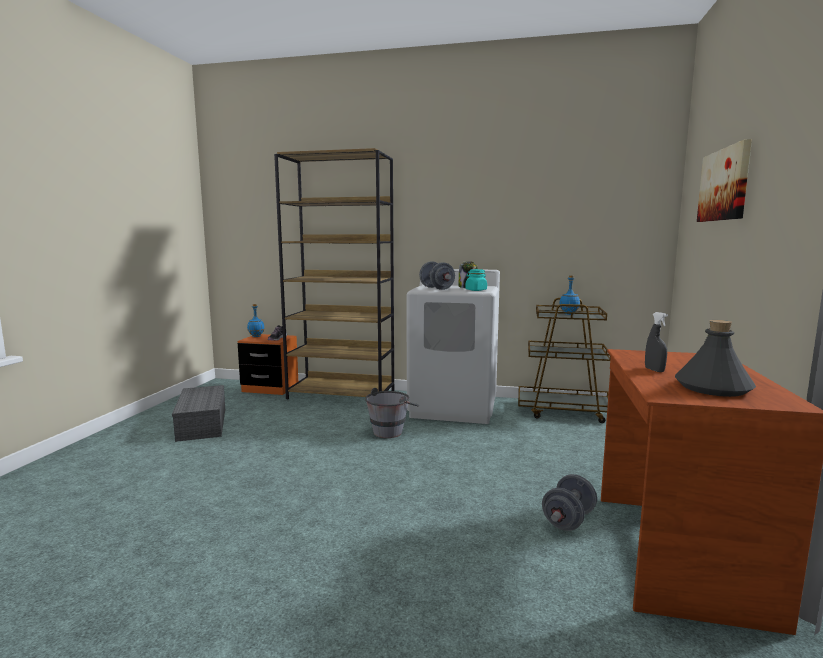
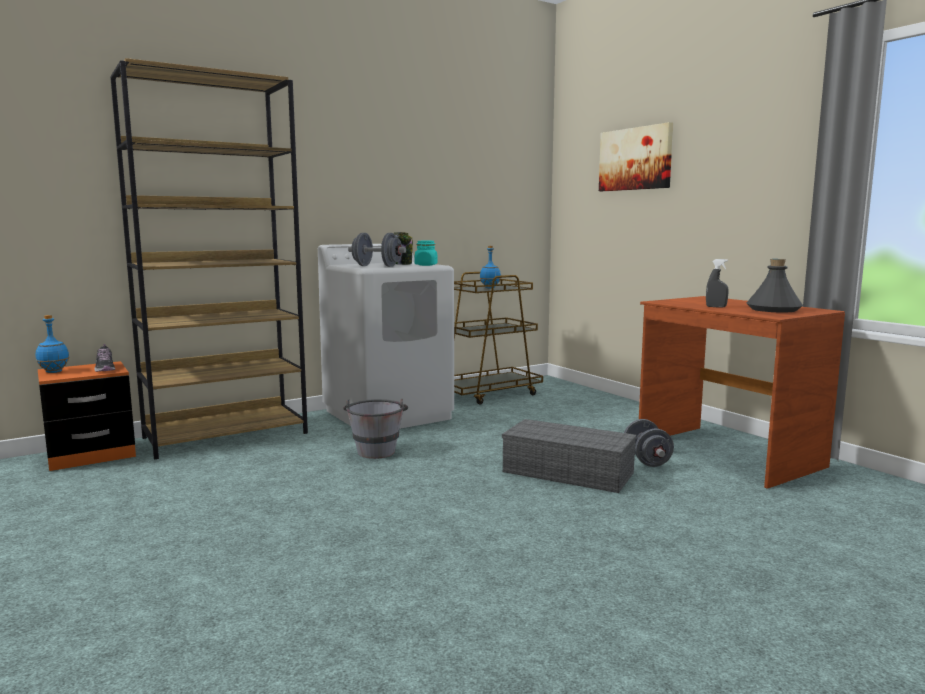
camera: 45 degrees left, 0 degrees up
(203, 424) = (95, 519): grey storage box -> grey storage box (570, 472)

